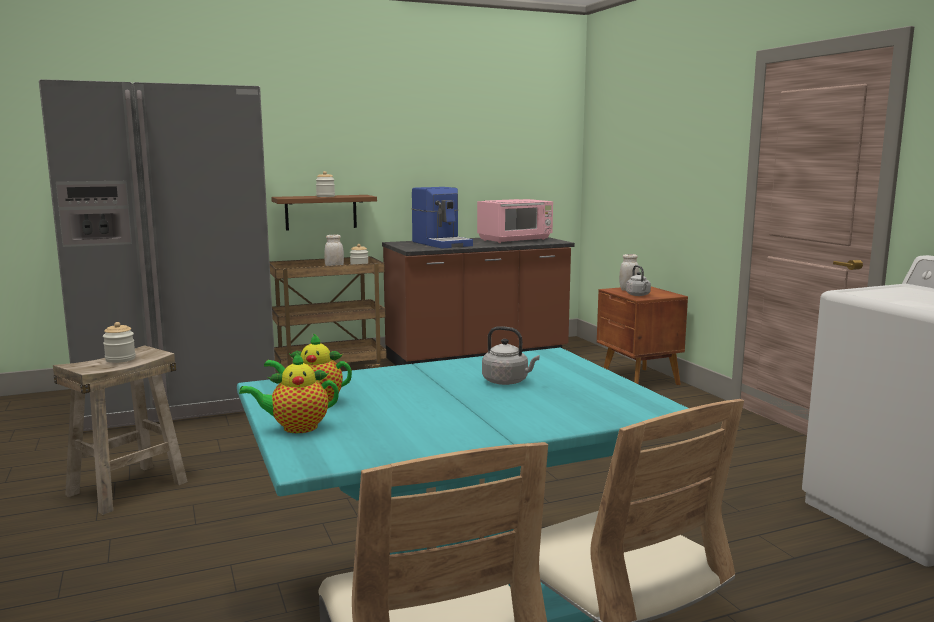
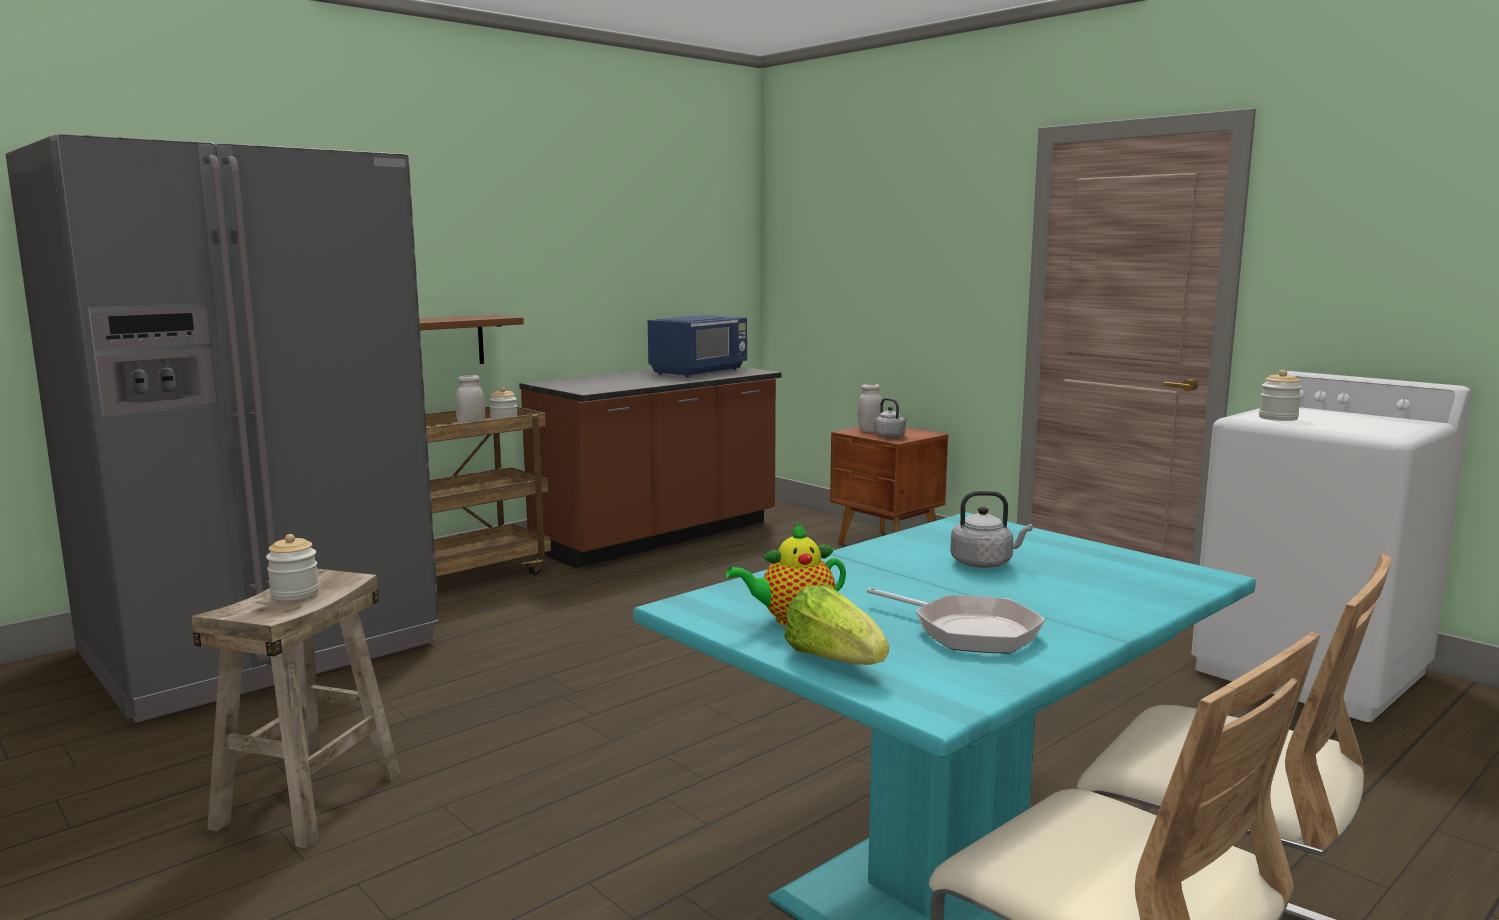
camera: 20 degrees left, 0 degrees up
(296, 428) = (834, 660): teapot -> lettuce
(325, 196) = (448, 319): jar -> jar (1278, 418)
(414, 422) = (968, 631): none -> frying pan
(442, 244) = (612, 381): coffee machine -> none
(515, 240) = (700, 371): pink microwave -> blue microwave

